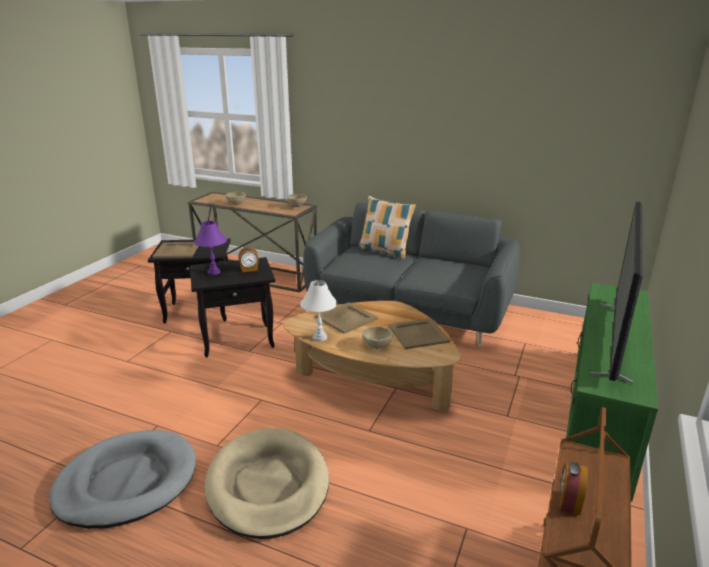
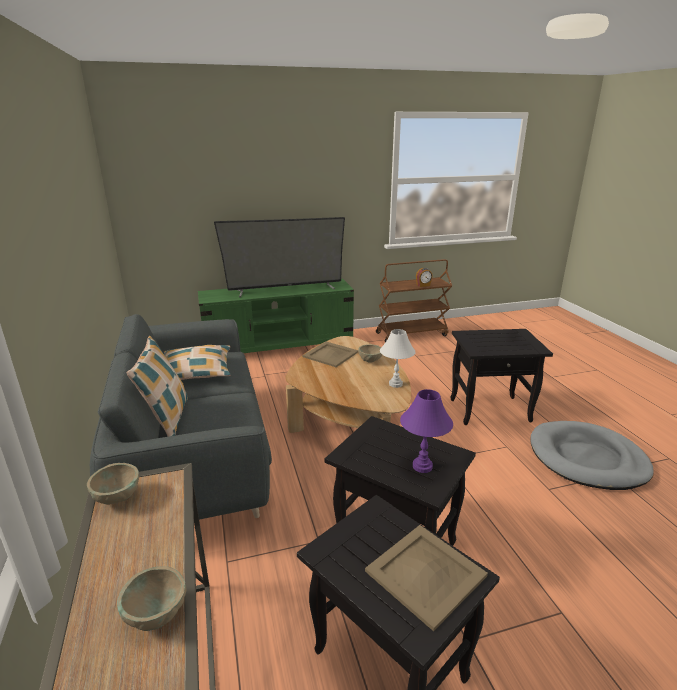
camera: 130 degrees left, 0 degrees up
(249, 269) = (376, 445): alarm clock -> none
(268, 485) = (490, 410): beige dog bed -> black side table
(346, 318) = (350, 387): beige tray -> none
(444, 269) = (196, 371): none -> pillow

